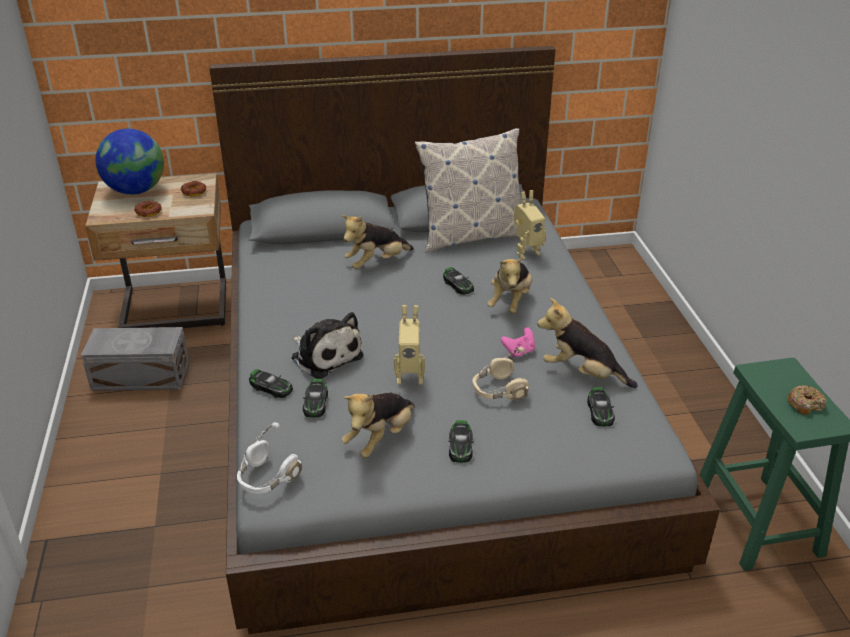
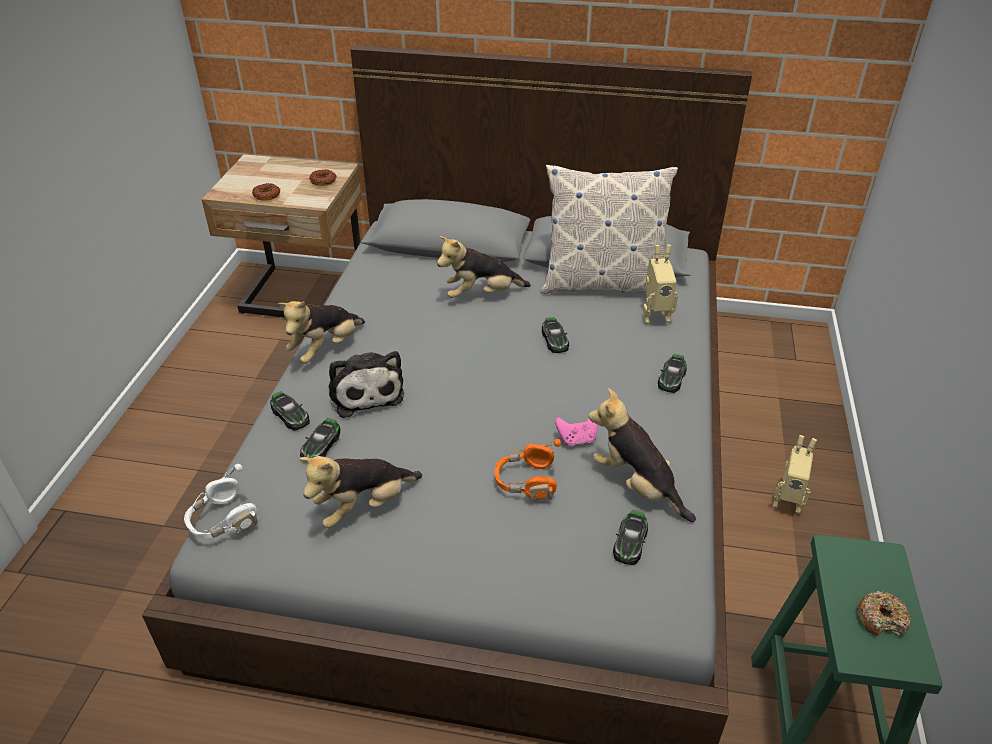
camera: 20 degrees right, 5 degrees up
(136, 191) = (270, 170): globe -> none
(142, 376) = (236, 362): grey storage box -> none
(410, 376) = (437, 439): toy robot -> toy robot (787, 501)
(460, 446) = (444, 540): toy car -> toy car (672, 378)
(498, 390) = (526, 482): beige headphones -> orange headphones
(510, 302) = (602, 374): plush toy -> plush toy (326, 348)

